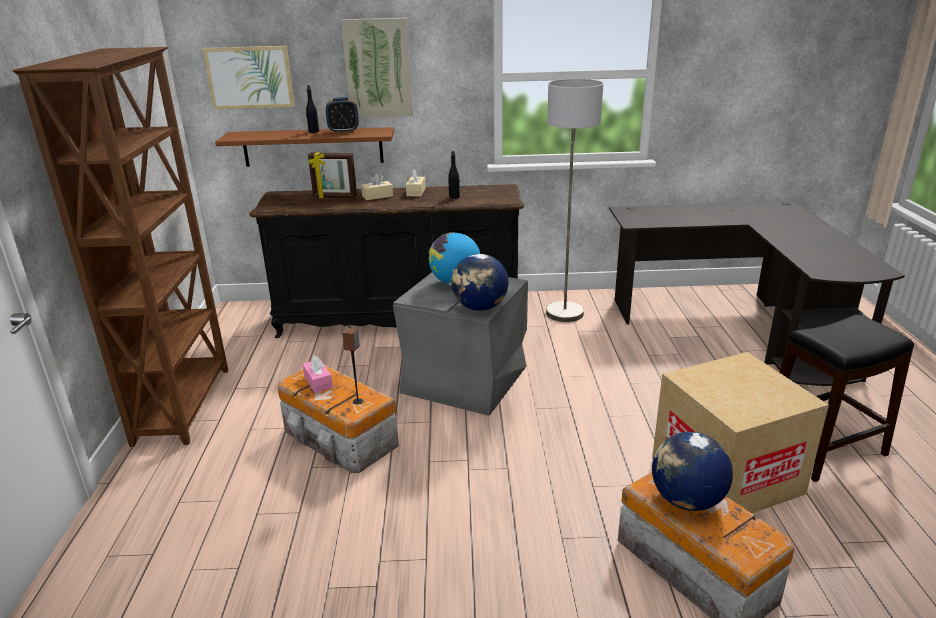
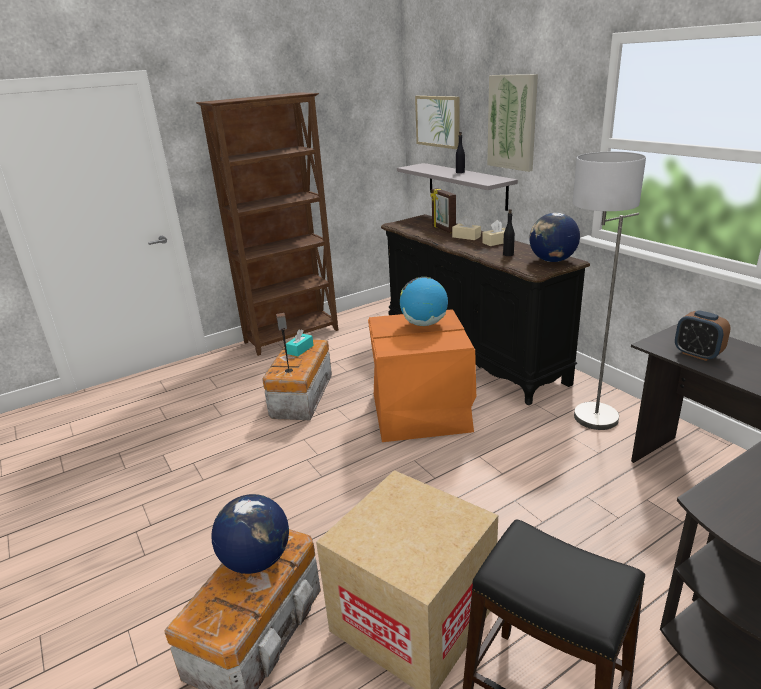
camera: 60 degrees right, 0 degrees up
(313, 147) = (466, 185): brown shelf -> grey shelf
(318, 382) = (300, 349): pink tissue box -> turquoise tissue box
(343, 131) = (476, 175): alarm clock -> alarm clock (697, 354)
(467, 379) = (422, 412): grey storage box -> orange storage box
(480, 308) = (395, 347): globe -> globe (552, 260)

